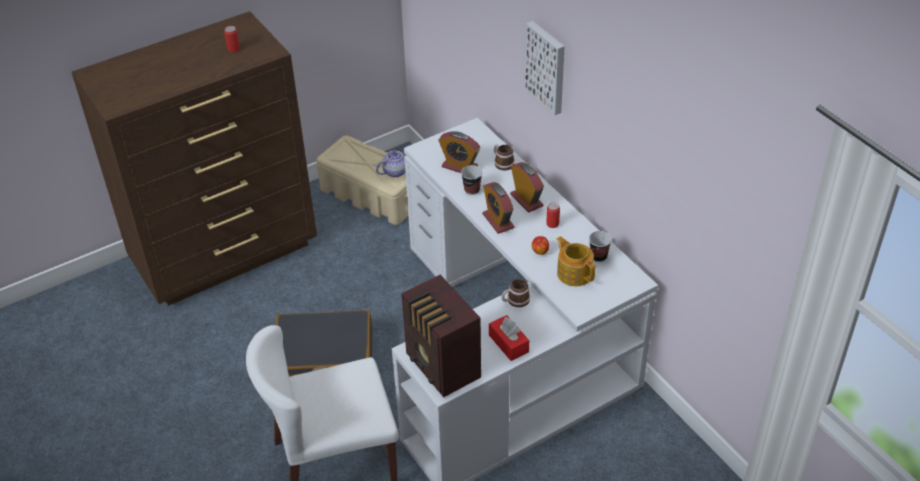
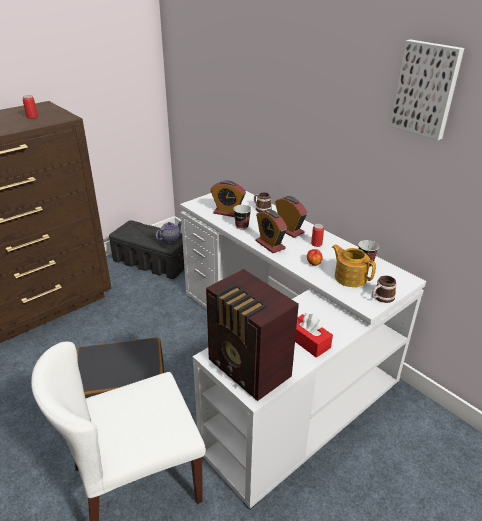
camera: 10 degrees left, 10 degrees down
(371, 195) = (151, 261): beige storage box -> black storage box
(515, 301) = (302, 305): mug -> mug (381, 298)
(547, 67) = (303, 110): picture -> picture (426, 89)

